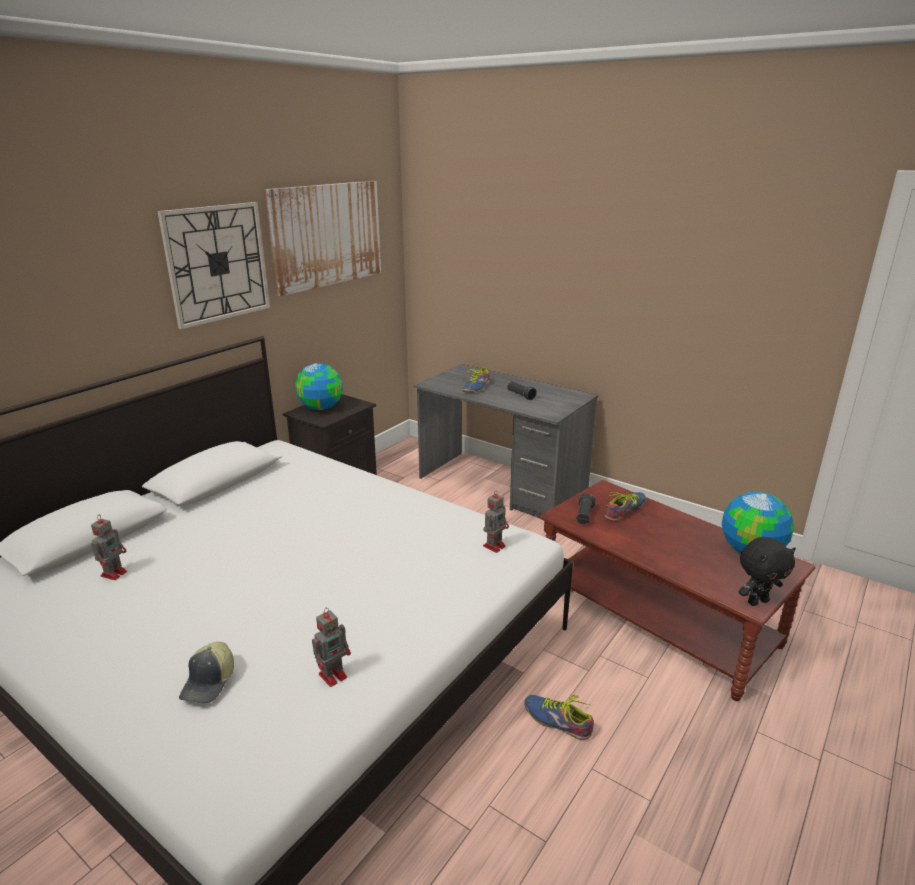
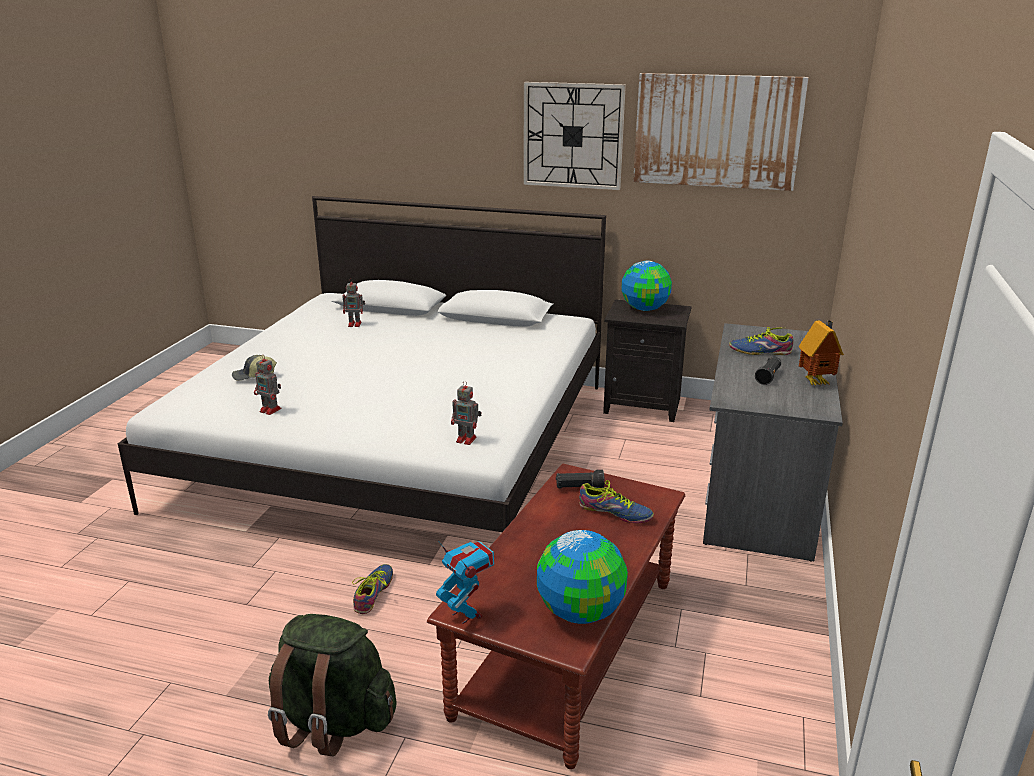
camera: 70 degrees right, 0 degrees up
(537, 386) = (817, 382): none -> toy house
(740, 779) = (332, 721): none -> green backpack
(757, 601) = (467, 614): black plush toy -> toy robot

